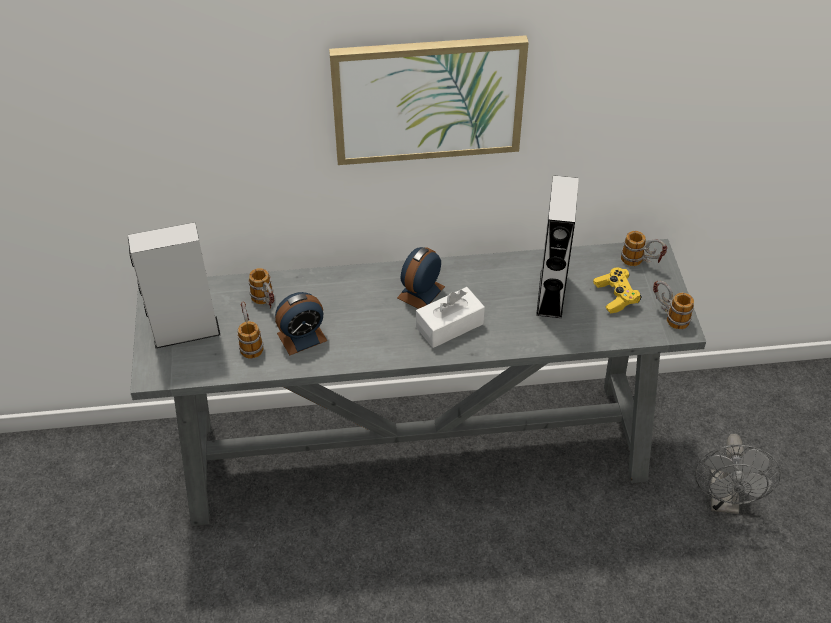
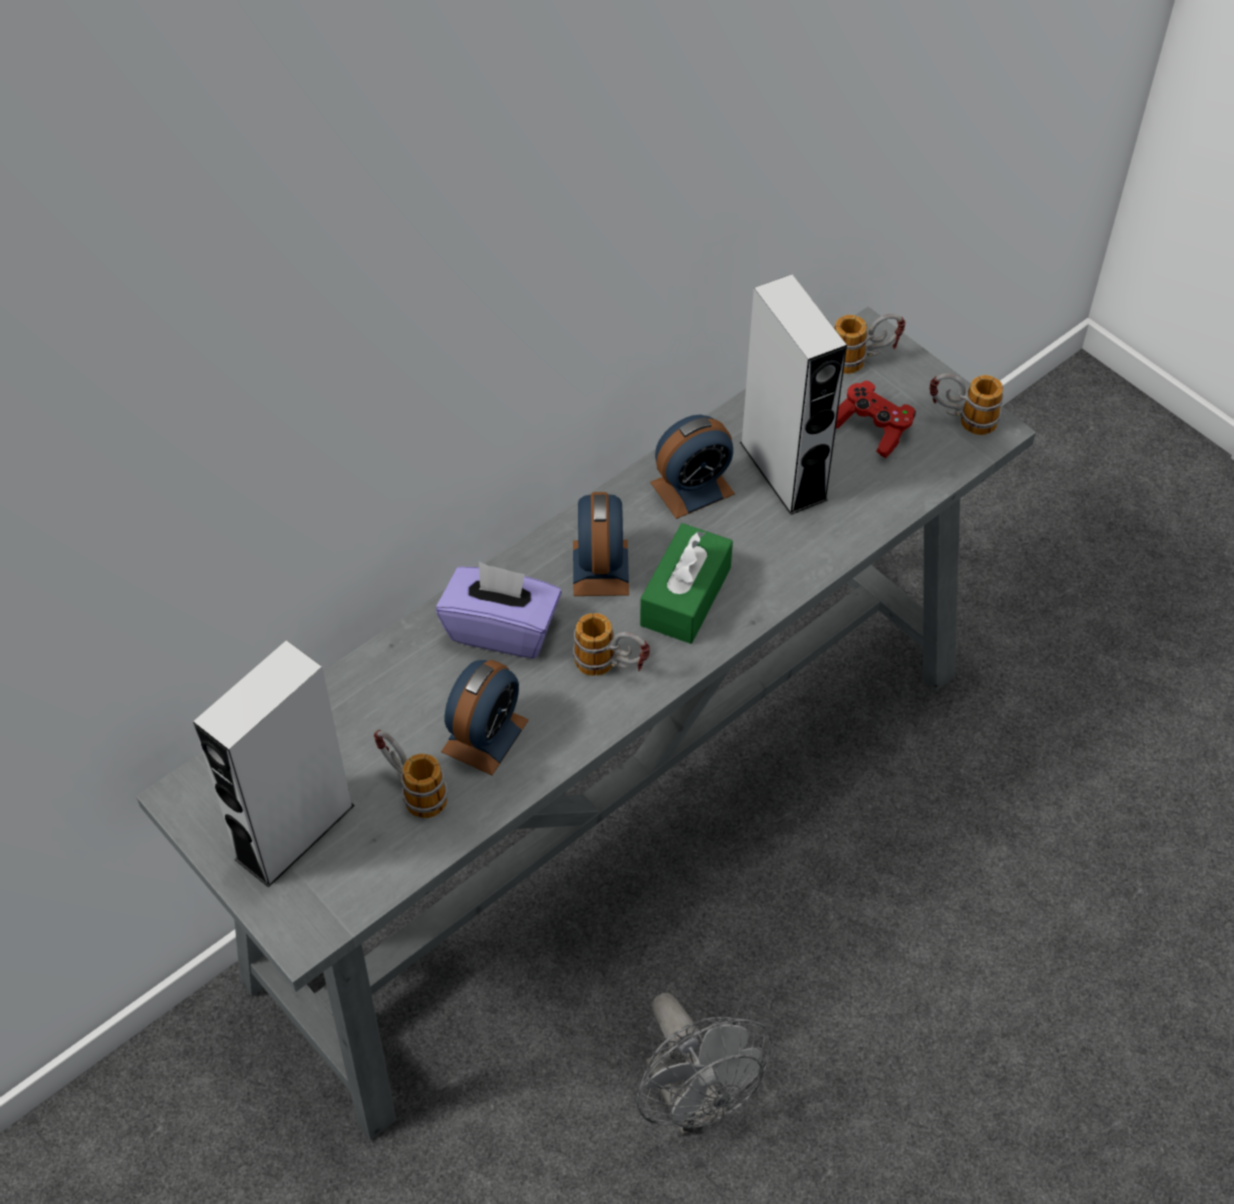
camera: 35 degrees left, 5 degrees up
(266, 303) = (382, 714): mug -> mug (611, 667)
(351, 295) = (502, 629): none -> purple tissue box
(428, 99) = (542, 252): picture -> none
(449, 325) = (685, 596): white tissue box -> green tissue box
(498, 279) = (692, 488): none -> alarm clock
(616, 296) = (871, 428): yellow game controller -> red game controller
(724, 501) = (1067, 646): grey fan -> grey fan (694, 1102)

